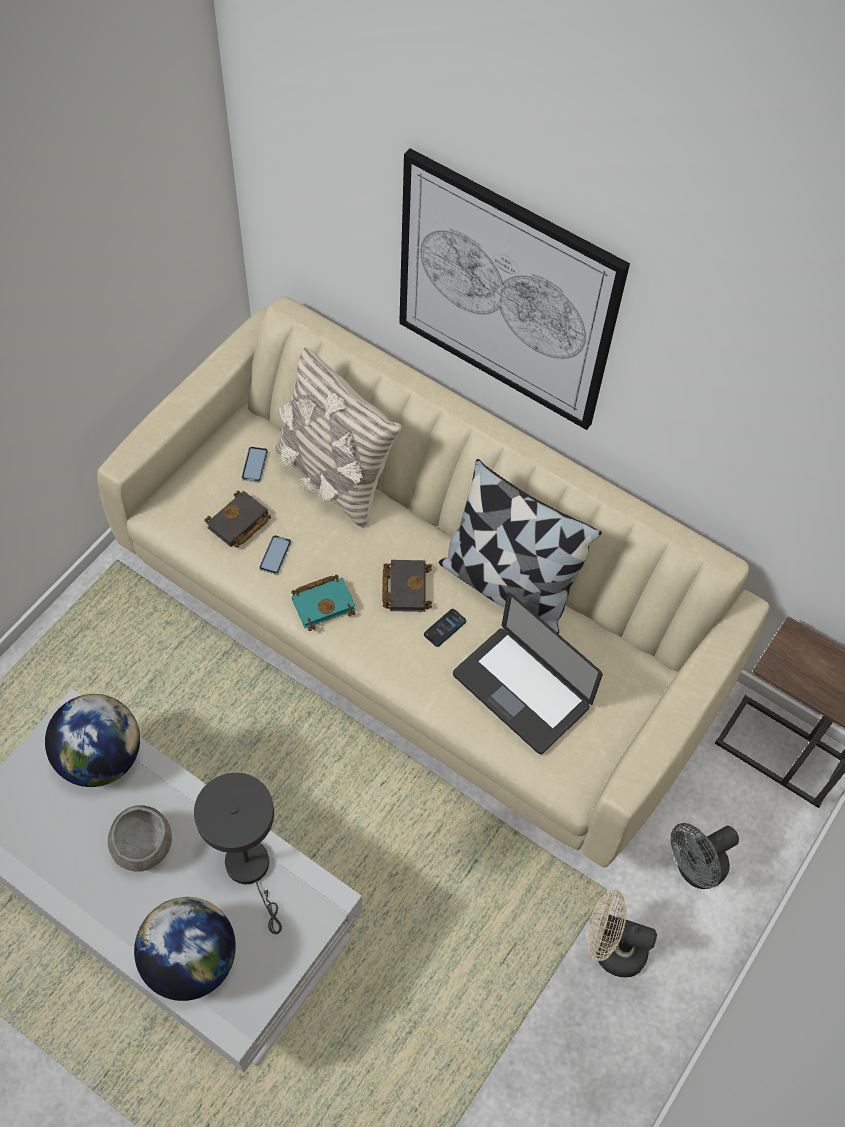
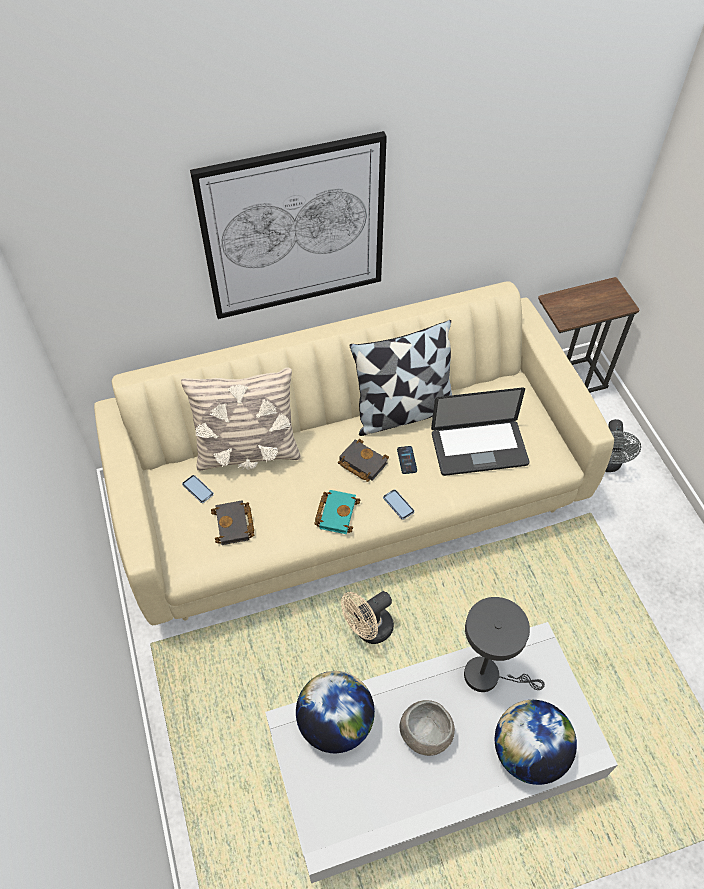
camera: 50 degrees left, 5 degrees down
(275, 555) = (277, 518): phone -> phone (398, 505)
(611, 948) = (627, 533): beige fan -> beige fan (368, 630)

